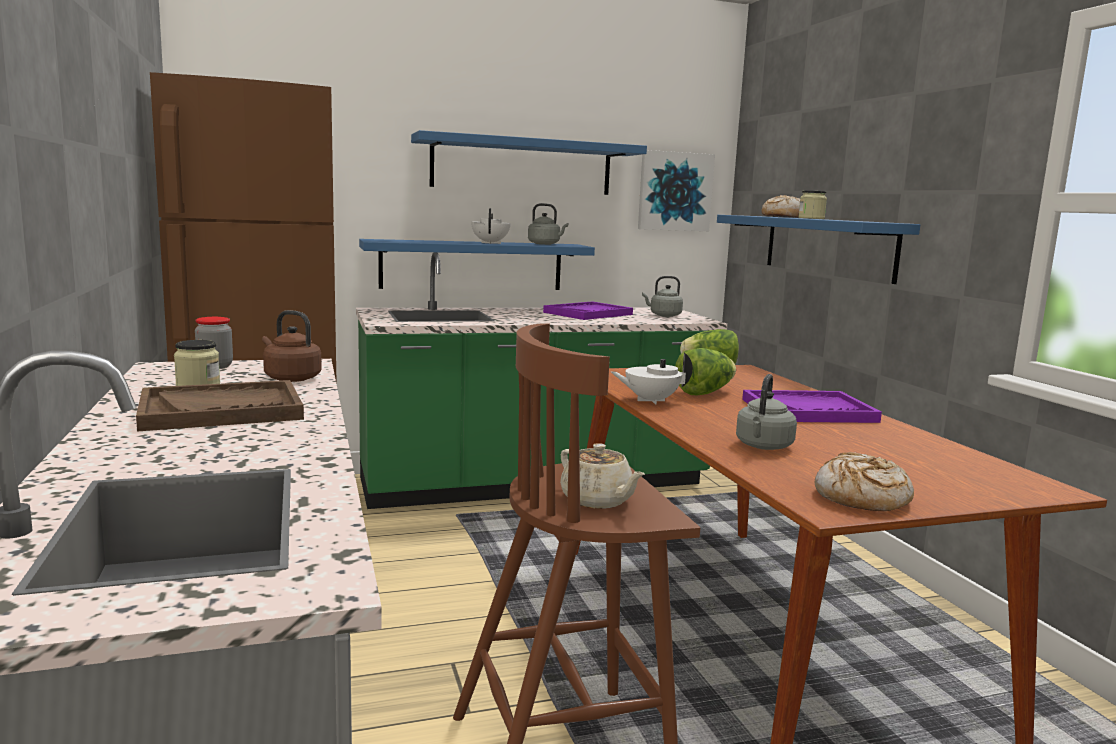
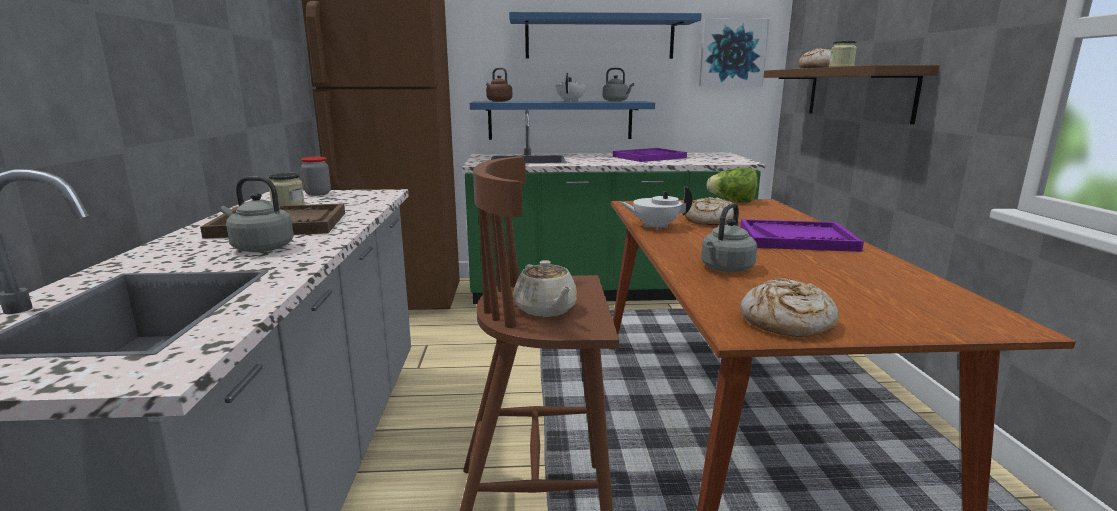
camera: 15 degrees right, 5 degrees up
(290, 378) = (359, 203): brown kettle -> brown kettle (498, 101)
(663, 315) = (713, 158): grey kettle -> grey kettle (260, 248)
(704, 393) = (709, 221): lettuce -> bread
(827, 246) = (858, 93): blue shelf -> brown shelf

